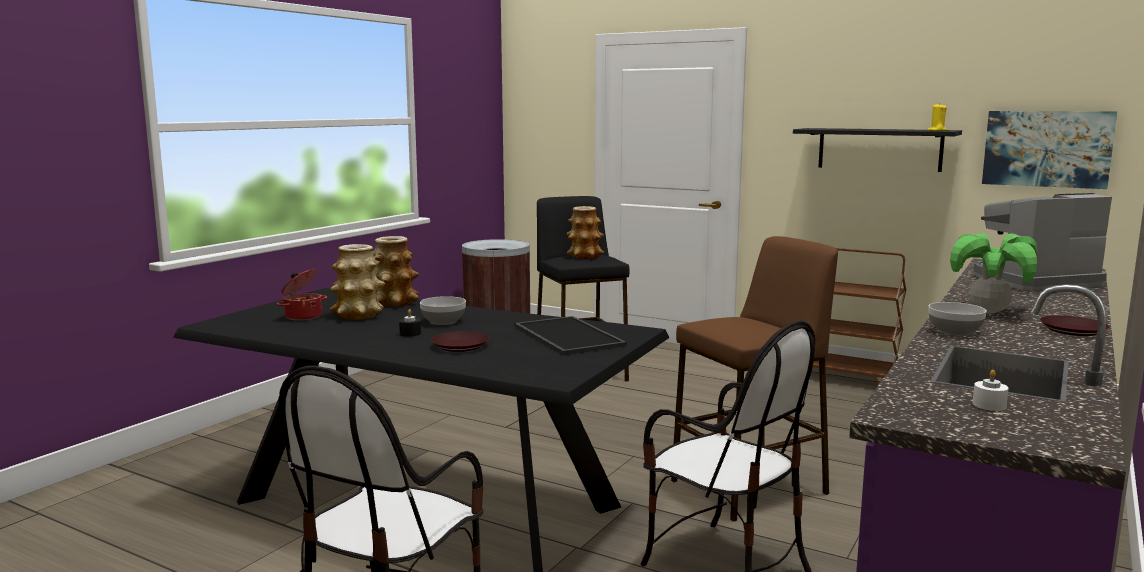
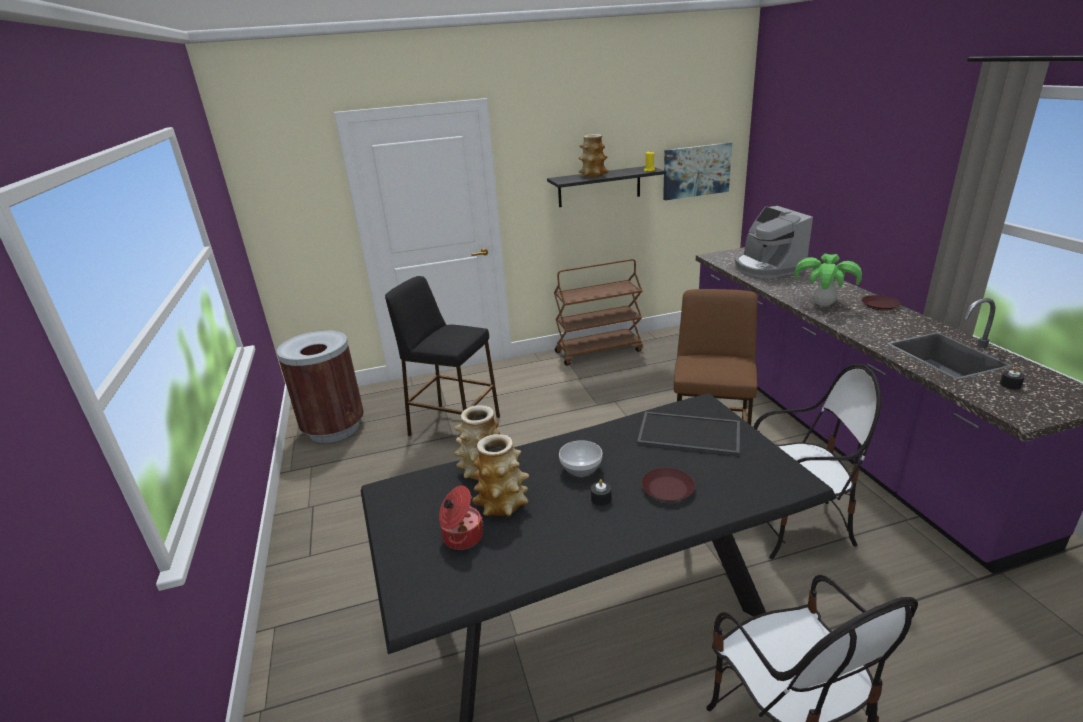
camera: 45 degrees left, 15 degrees up
(585, 256) = (450, 334): vase -> vase (593, 175)
(955, 331) = (858, 329): bowl -> none
(989, 405) = (1010, 385): white candle -> black candle
(1033, 281) = (767, 267): coffee machine -> coffee machine turned 45 degrees counterclockwise

